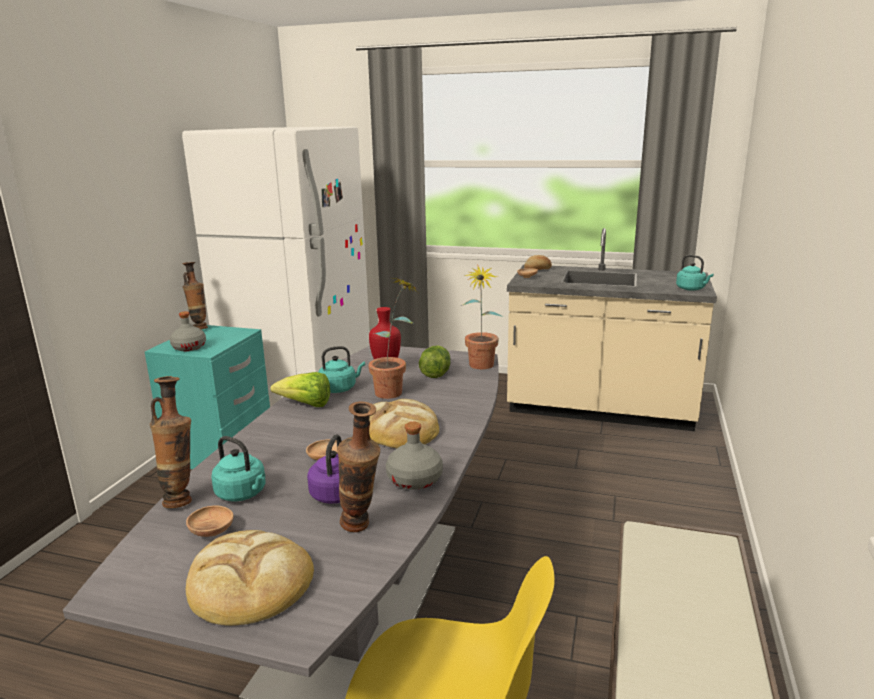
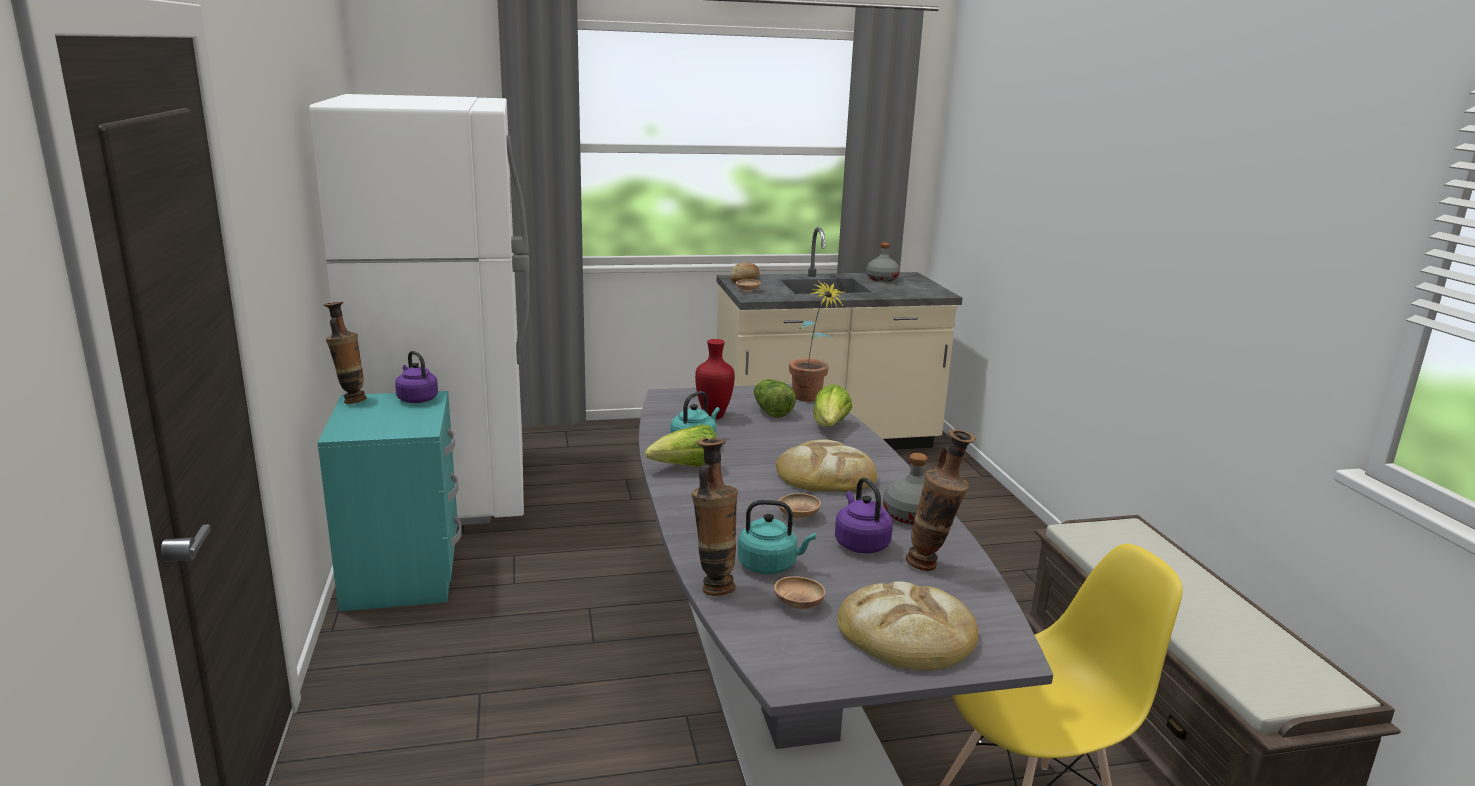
camera: 30 degrees left, 0 degrees up
(189, 347) = (381, 427): grey bottle -> grey bottle (881, 279)
(235, 332) = (416, 399): none -> purple kettle
(395, 390) = (759, 436): potted plant -> none
(462, 392) = (830, 427): none -> lettuce
(691, 289) = (930, 291): turquoise kettle -> none

